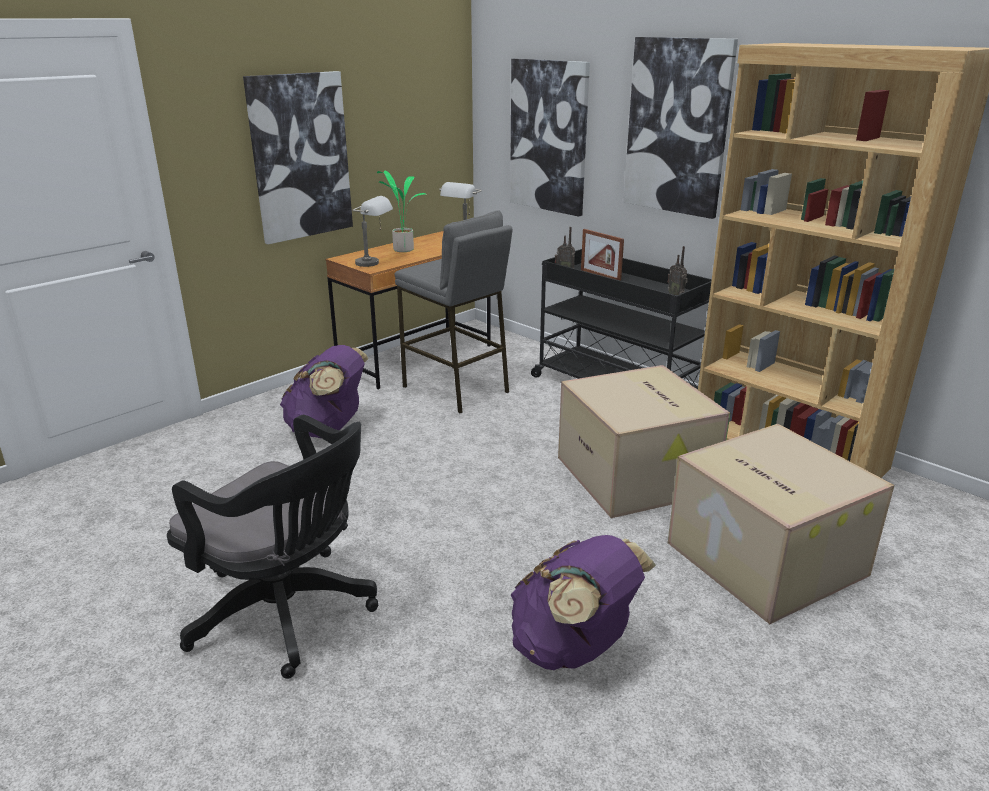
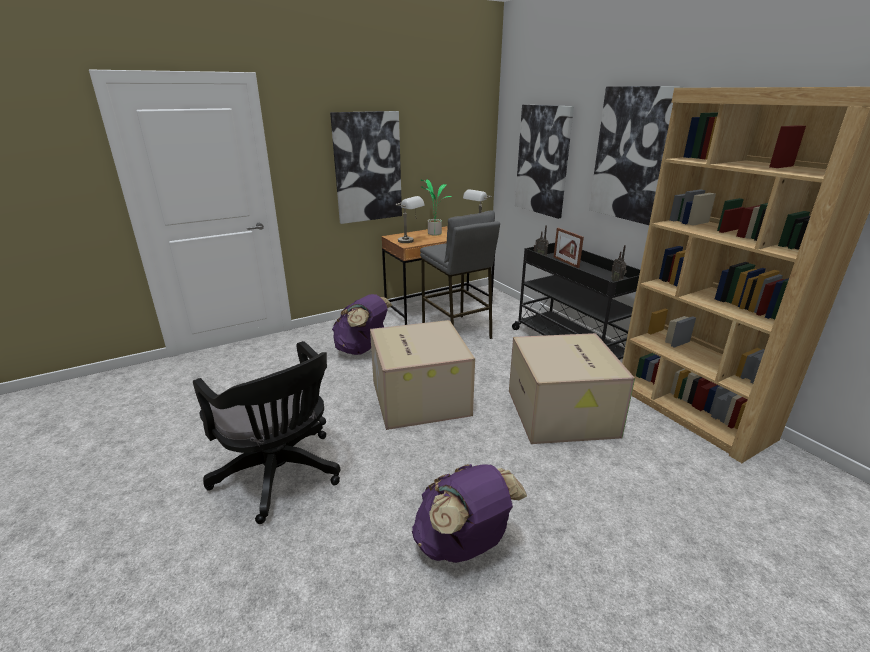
camera: 15 degrees right, 0 degrees up
(762, 558) = (641, 498): cardboard box -> cardboard box (418, 397)

